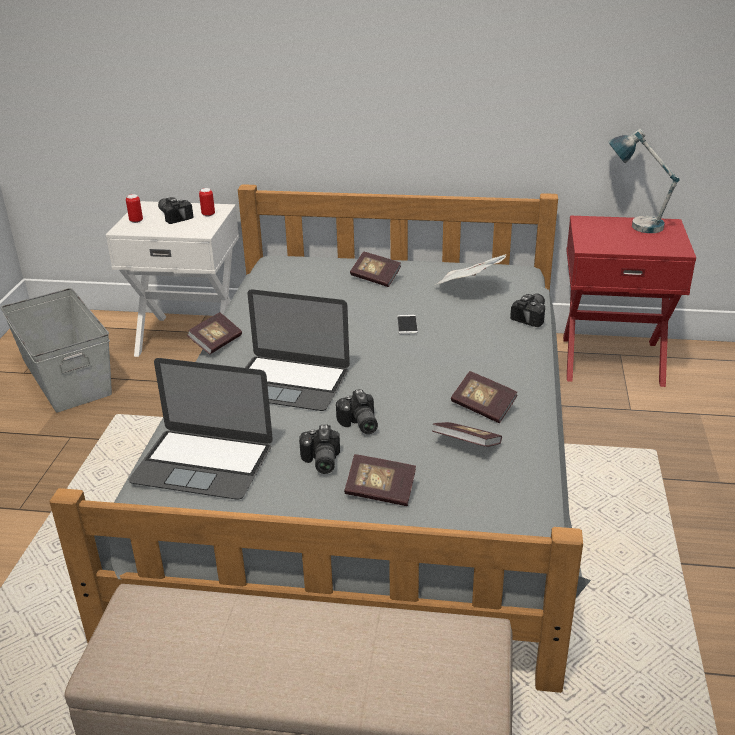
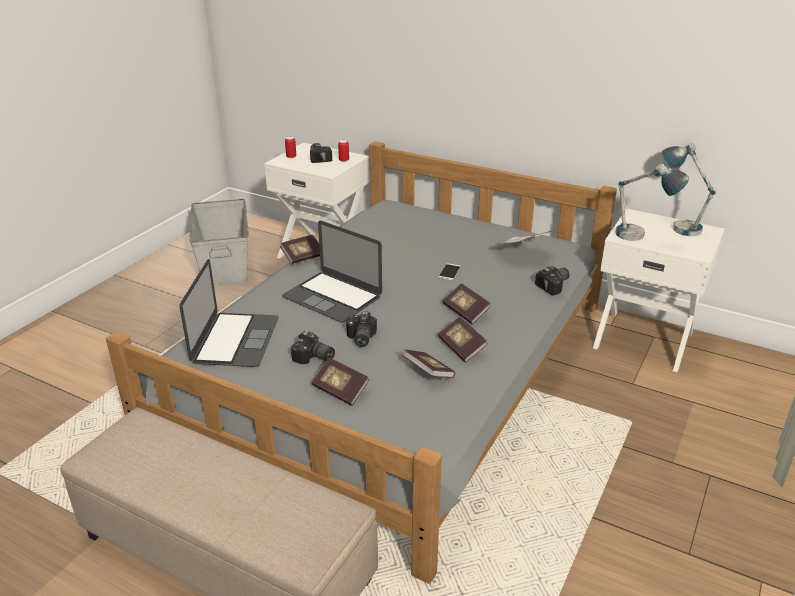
camera: 20 degrees right, 0 degrees up
(203, 463) = (235, 340): laptop -> laptop turned 120 degrees counterclockwise
(320, 461) = (314, 358): camera -> camera turned 75 degrees counterclockwise
(375, 278) = (451, 231): book -> book (466, 312)
(610, 244) = (641, 238): none -> table lamp
(611, 359) = (643, 339): red nightstand -> white nightstand

